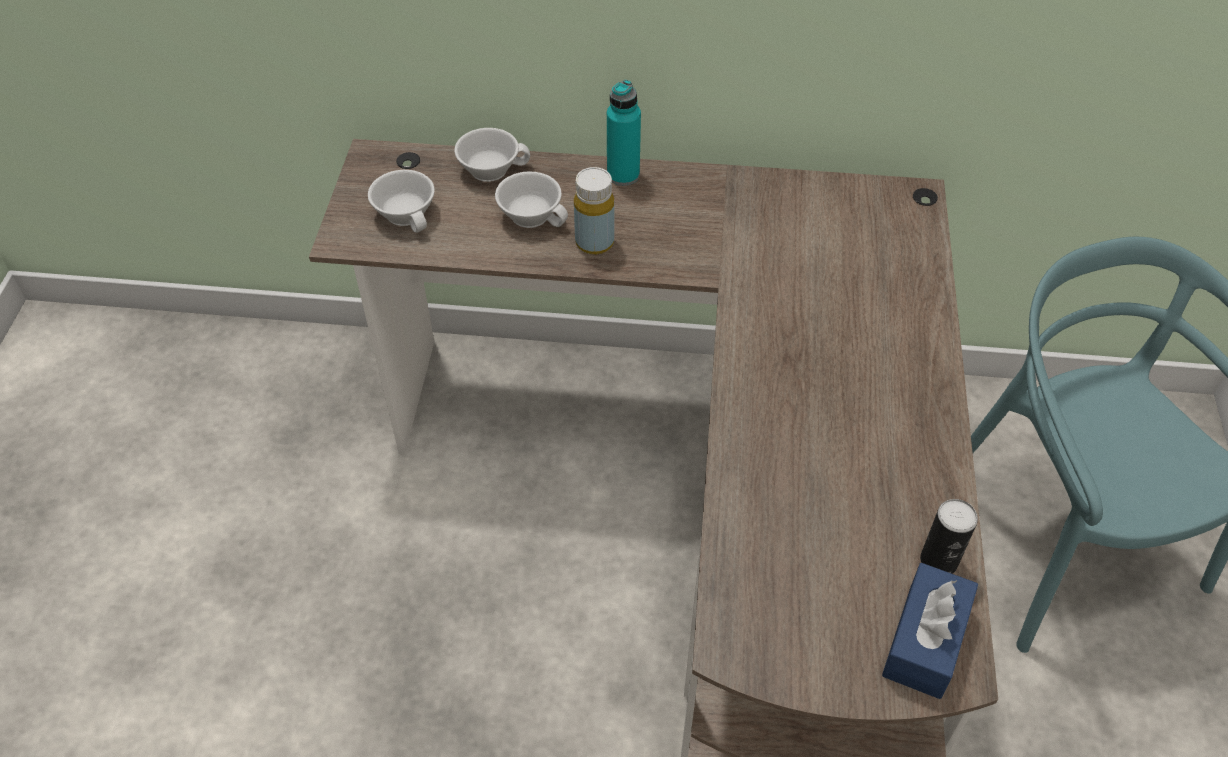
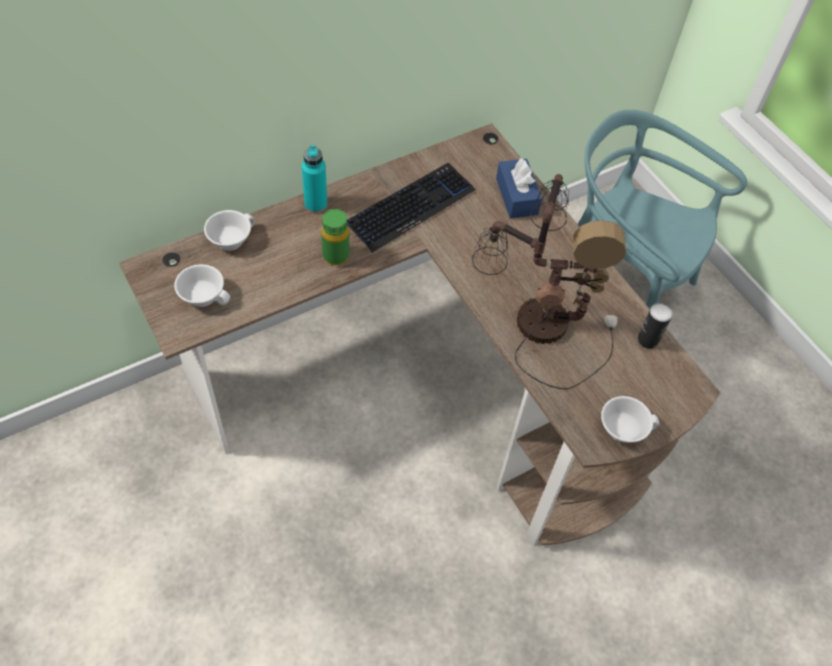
camera: 40 degrees left, 5 degrees up
(533, 214) = (283, 256): white cup -> white cup (623, 427)
(594, 242) = (336, 256): yellow bottle -> green bottle
(739, 230) = (410, 207): none -> keyboard
(793, 449) = (539, 320): none -> table lamp
(925, 641) = (671, 384): blue tissue box -> blue tissue box (516, 196)

